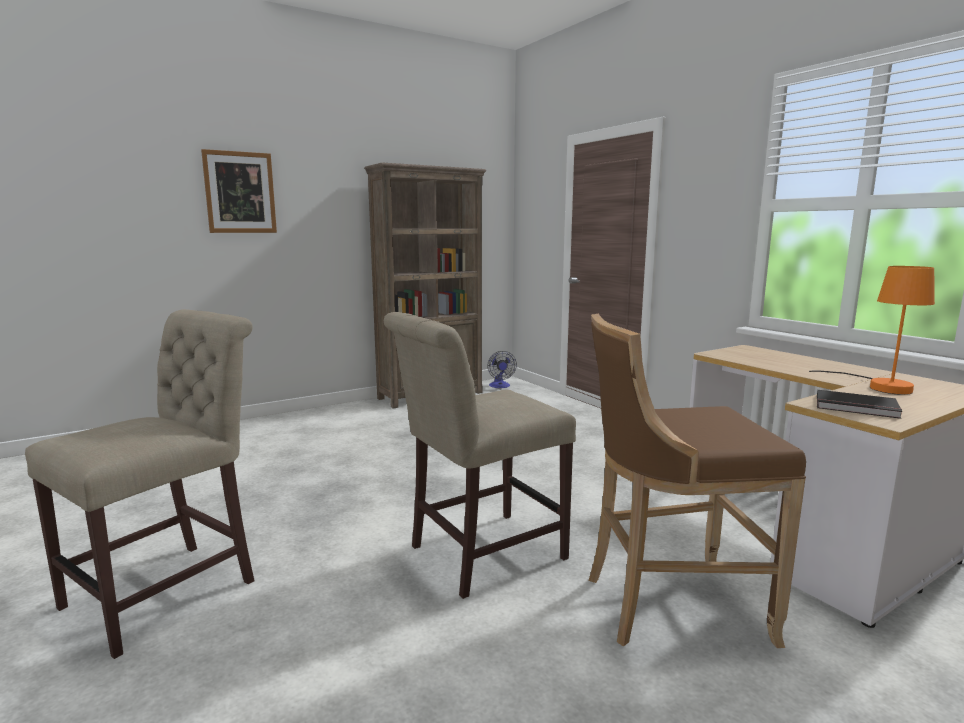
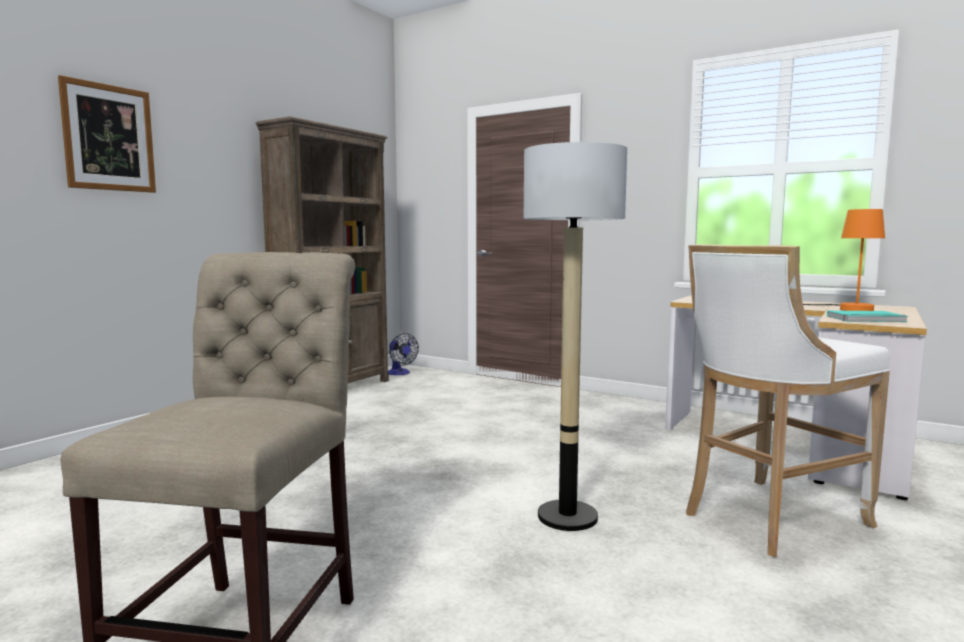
camera: 25 degrees left, 5 degrees down
(479, 554) = (567, 516): beige chair -> floor lamp
(668, 605) = (767, 519): brown stool -> white stool
(856, 407) = (867, 319): black book -> turquoise book

